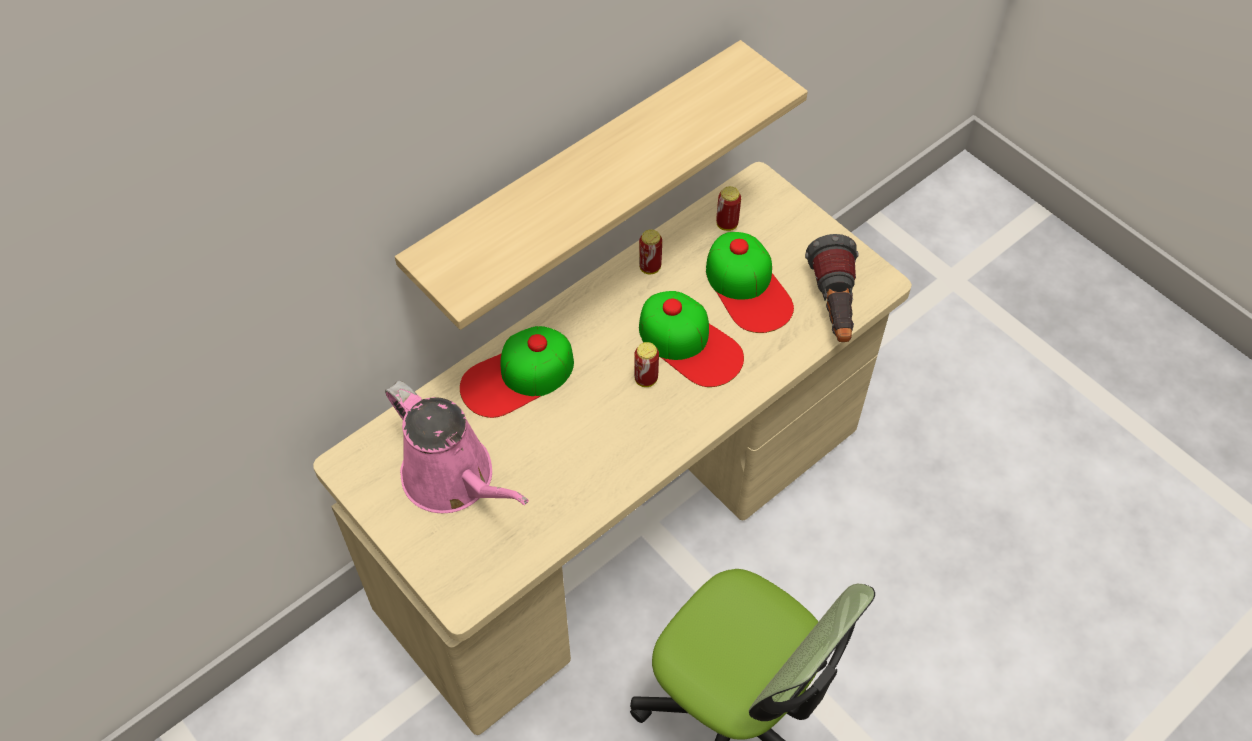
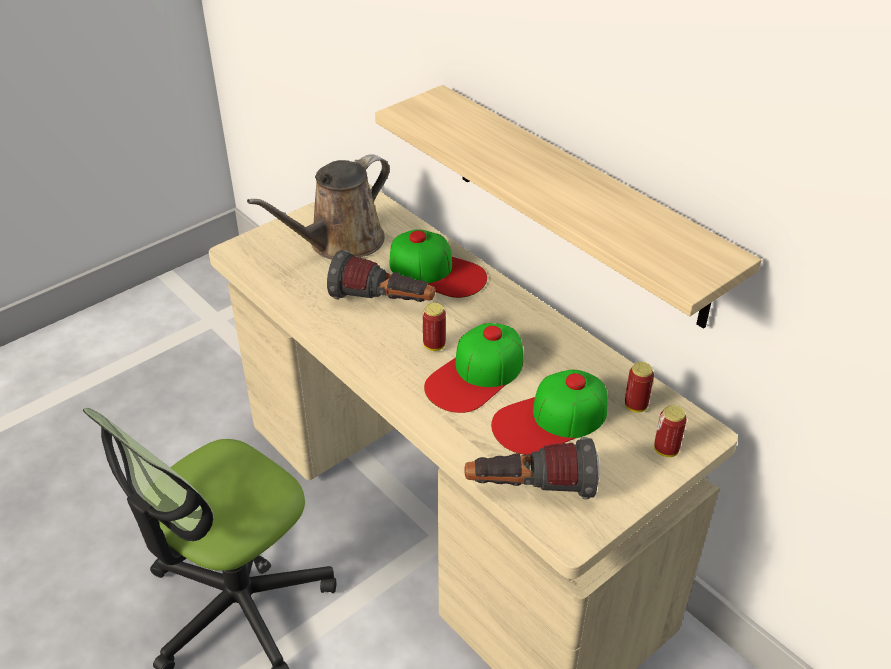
camera: 90 degrees right, 15 degrees down
(454, 479) = (340, 243): pink watering can -> brown watering can
(518, 377) = (437, 271): cap -> cap turned 150 degrees clockwise
(573, 428) = (383, 302): none -> flashlight
(650, 267) = (568, 349): can -> can (666, 450)

